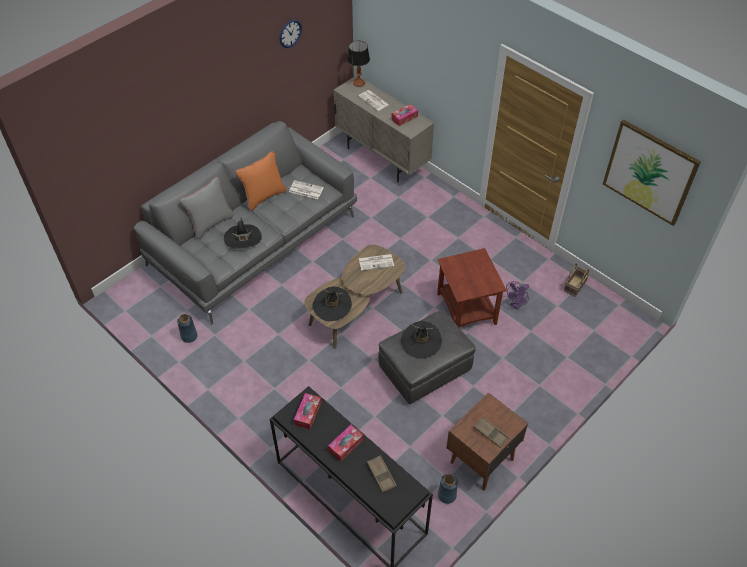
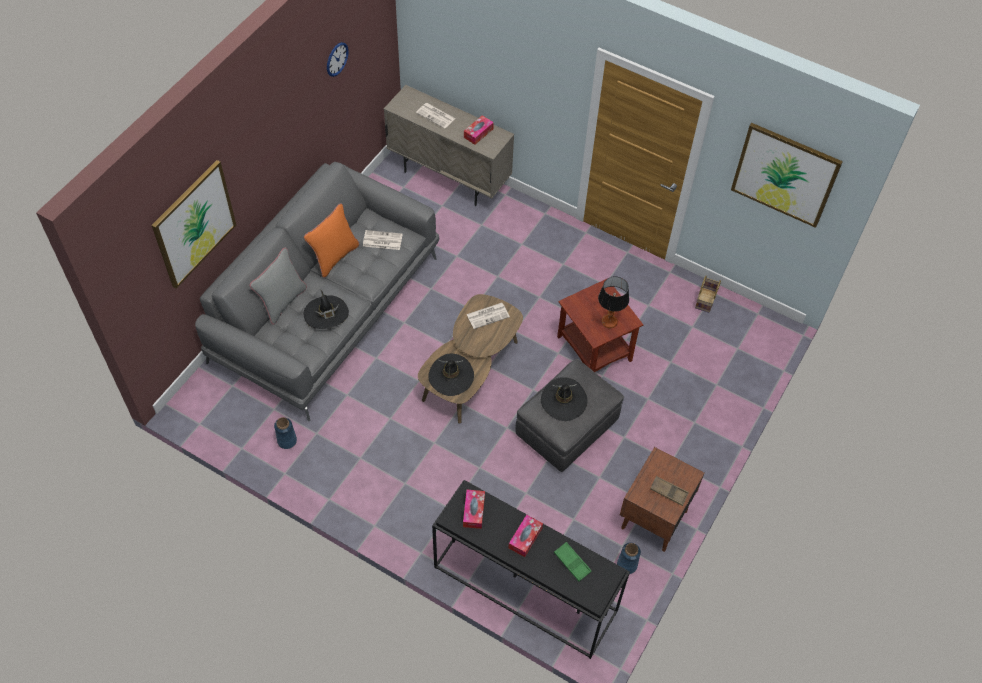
camera: 15 degrees left, 5 degrees up
(138, 139) = (194, 224): none -> picture
(359, 83) = (411, 95): table lamp -> table lamp (609, 321)
(381, 475) = (572, 563): brown tray -> green tray
(516, 304) = (648, 333): purple fan -> none

